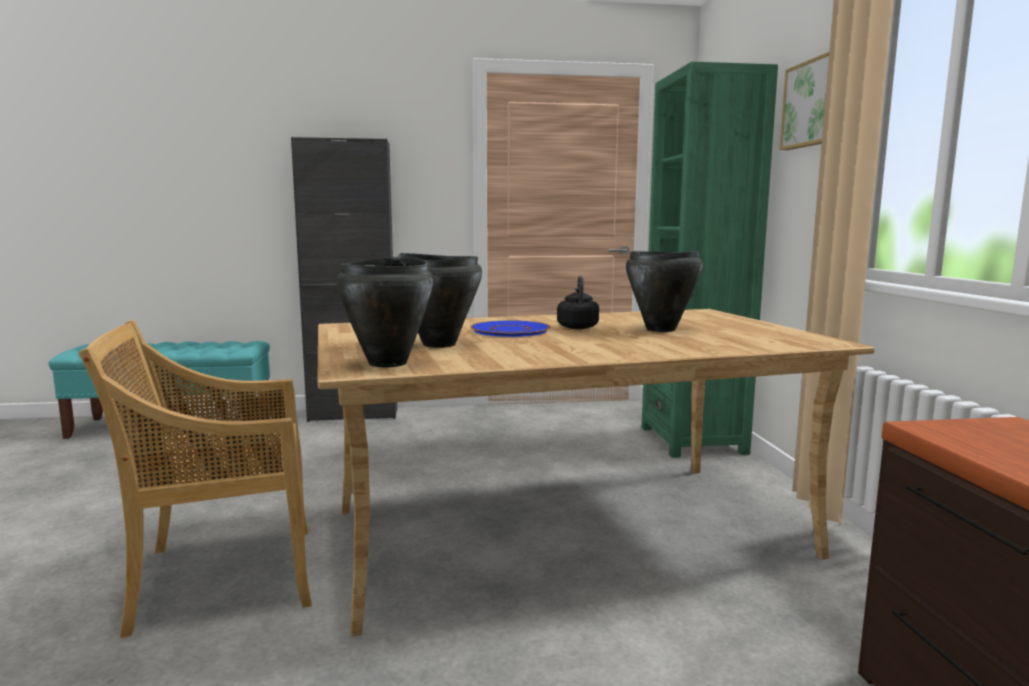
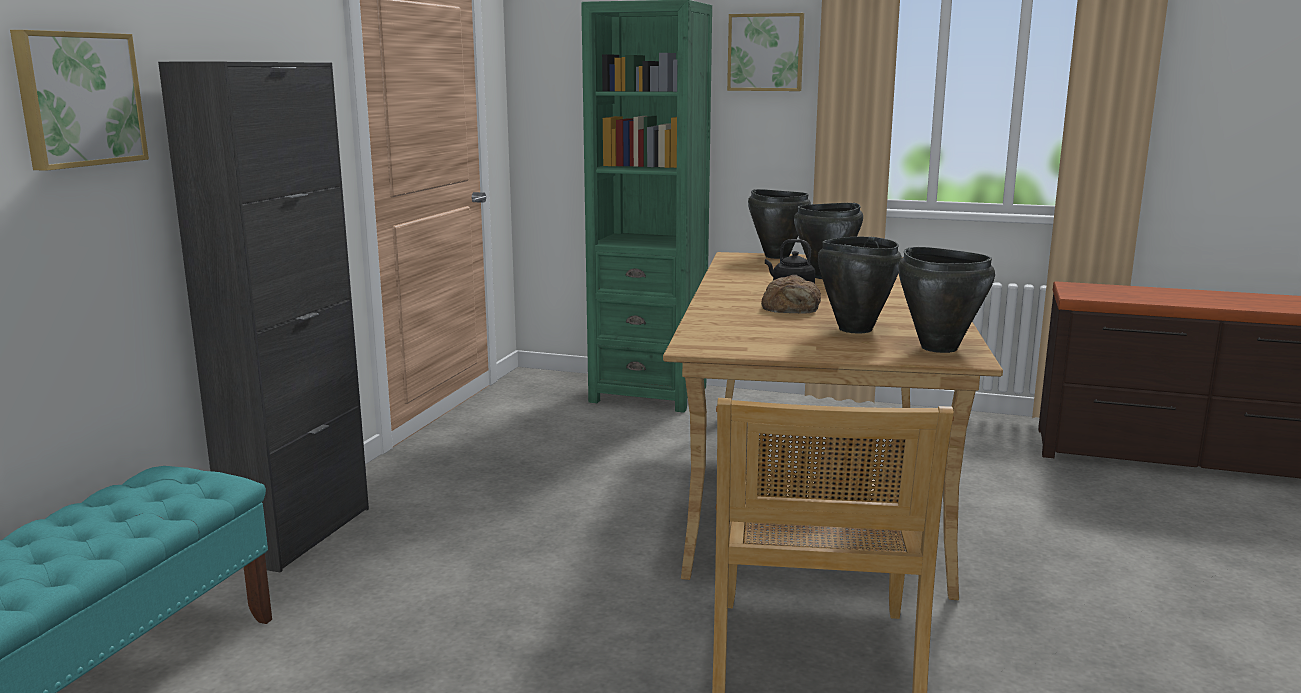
camera: 65 degrees left, 5 degrees up
(252, 159) = (78, 99): none -> picture
(510, 330) = (792, 306): blue plate -> bread
(727, 317) = (776, 256): none -> black cooking pot

